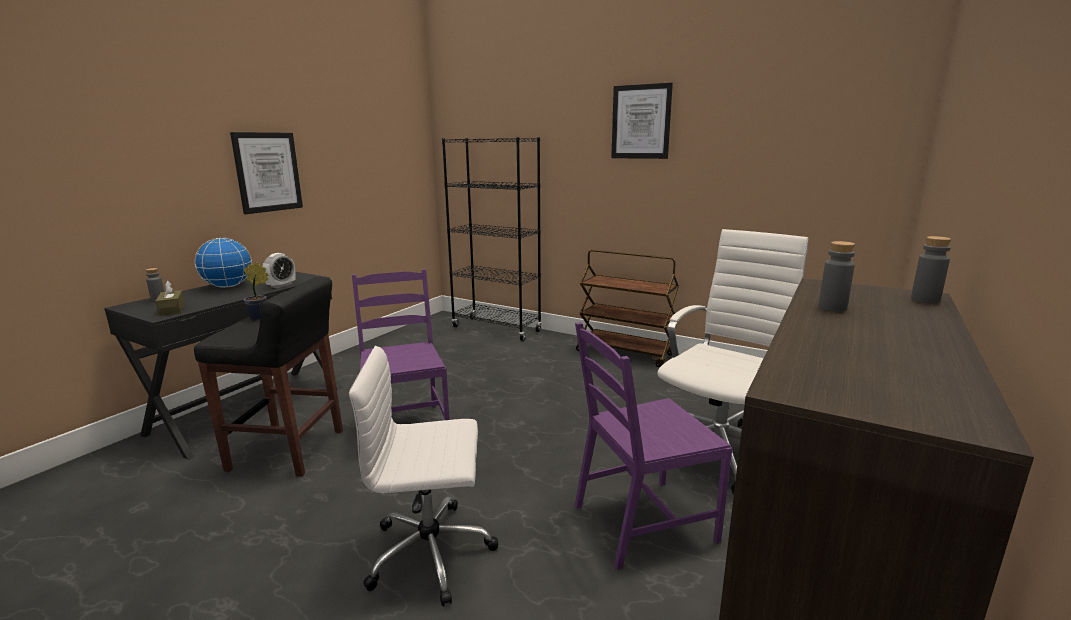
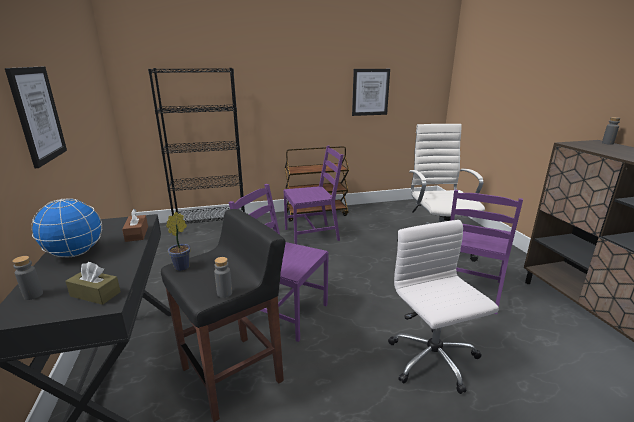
camera: 45 degrees left, 5 degrees up
(281, 285) = (137, 234): alarm clock -> brown tissue box
(433, 552) = (433, 360): white office chair -> white office chair turned 120 degrees clockwise
(574, 372) = (312, 234): none -> purple chair
(641, 122) = (309, 57): picture -> picture (370, 92)
(832, 308) = (611, 152): grey bottle -> grey bottle (224, 293)

